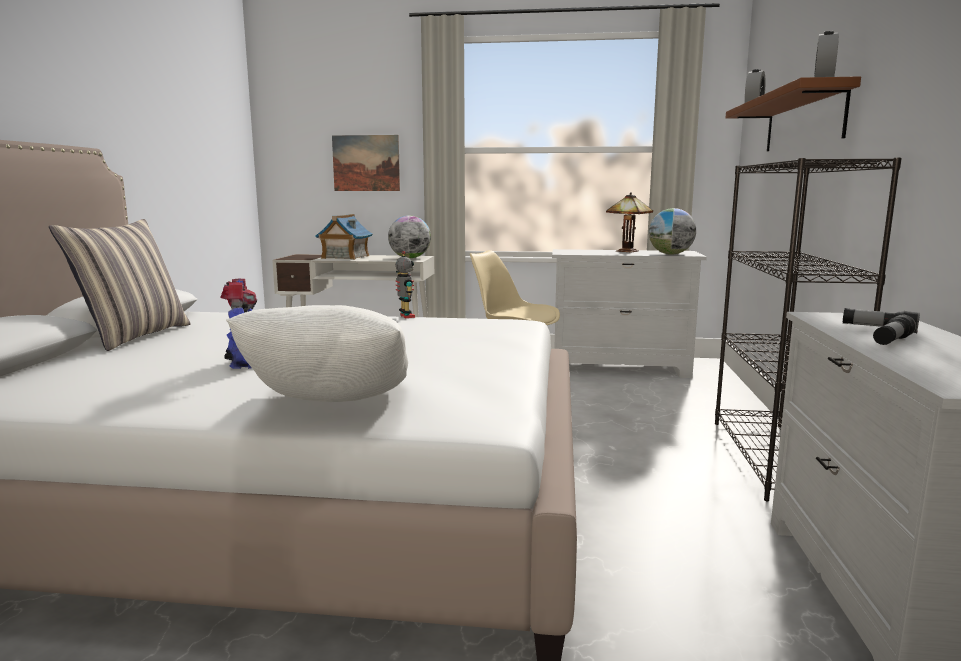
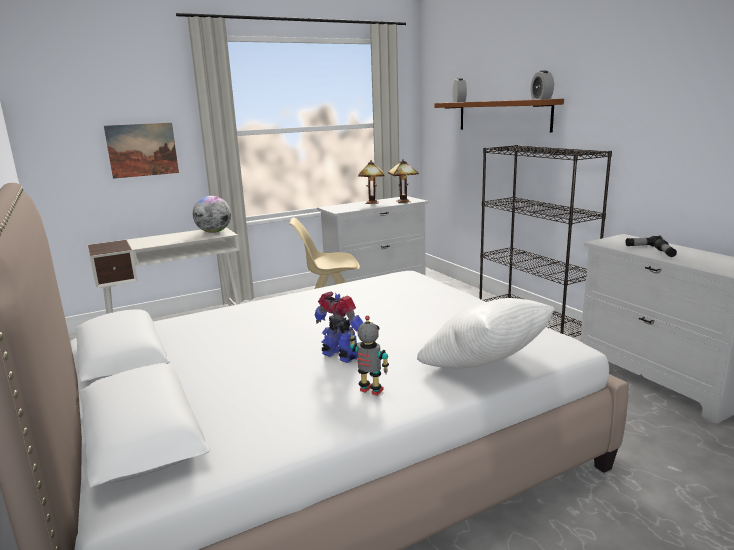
camera: 35 degrees left, 5 degrees up
(134, 336) = (168, 363): pillow -> none
(345, 257) = (153, 240): toy house -> none
(406, 316) = (326, 287): toy robot -> toy robot (370, 391)
(670, 254) = (404, 201): globe -> table lamp

